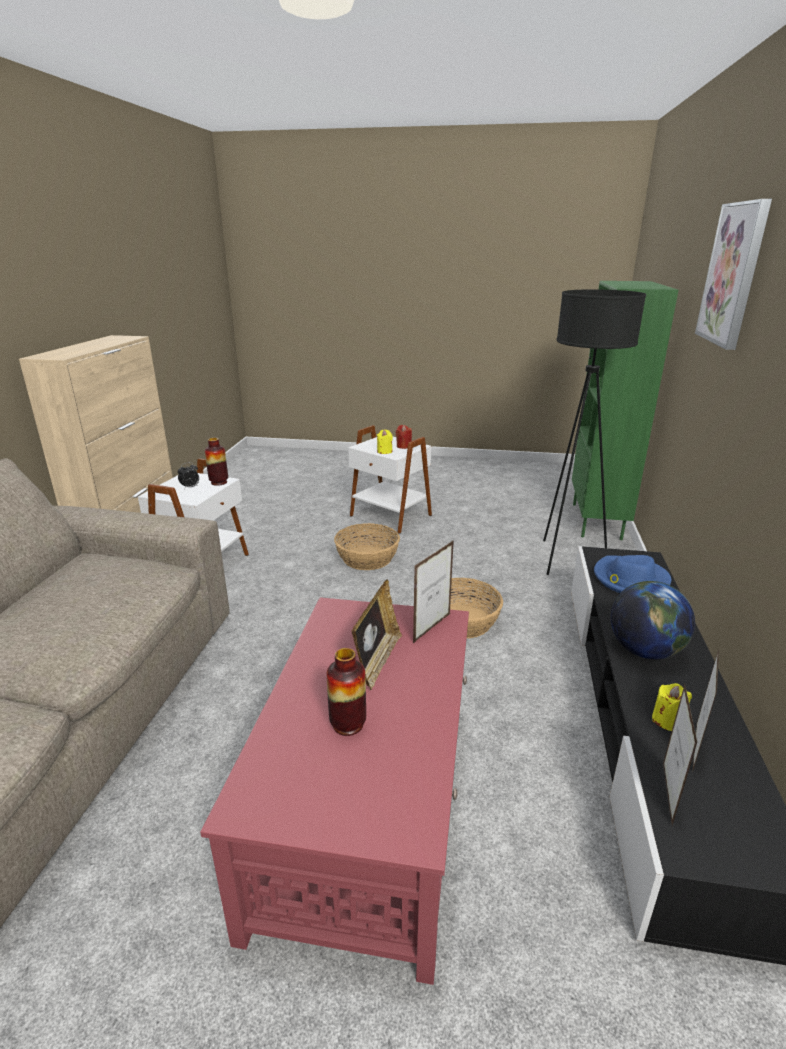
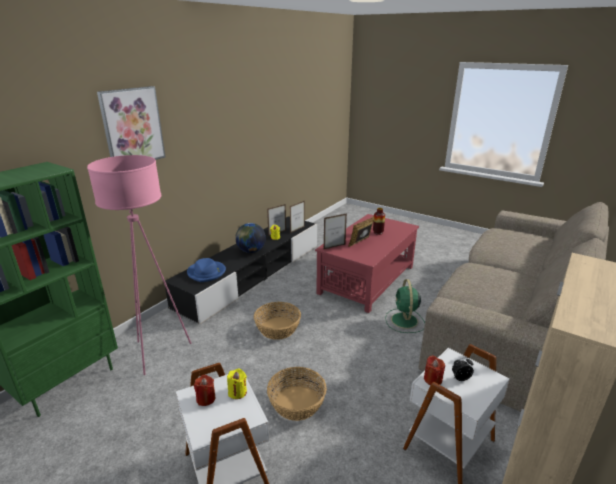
camera: 155 degrees left, 0 degrees up
(219, 482) = (432, 379): vase -> red candle
(252, 697) = (404, 321): none -> green fan
(565, 558) = (159, 352): black floor lamp -> pink floor lamp

